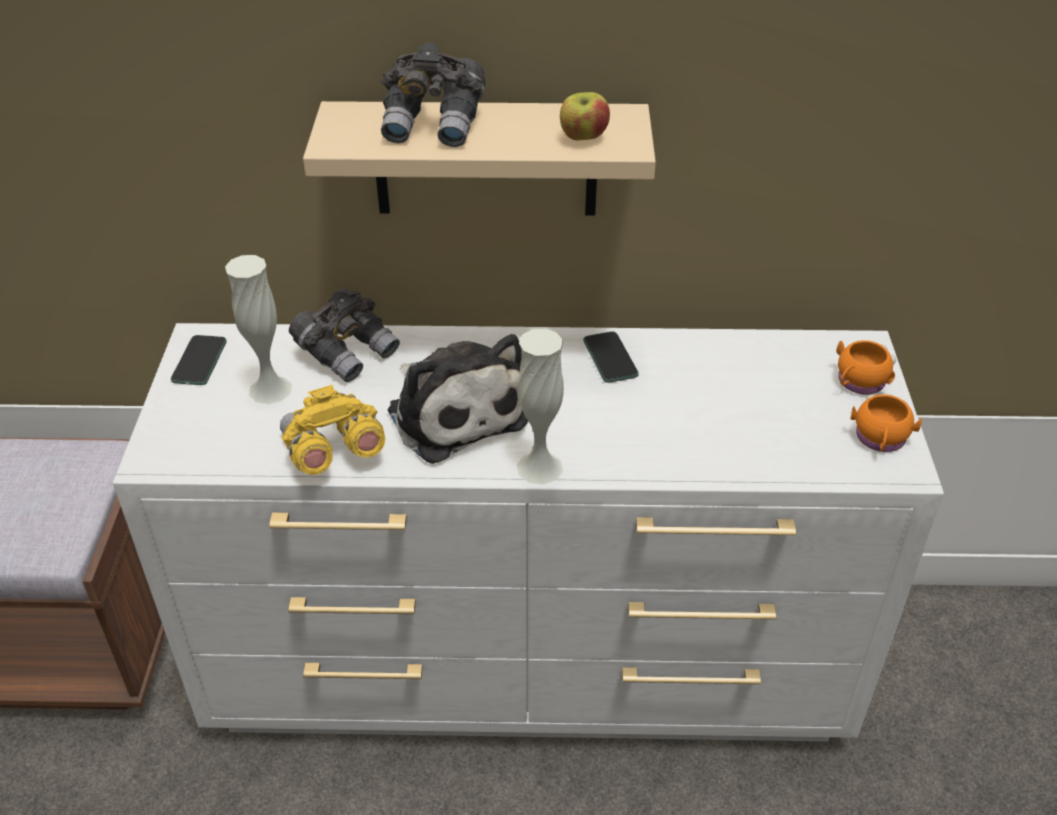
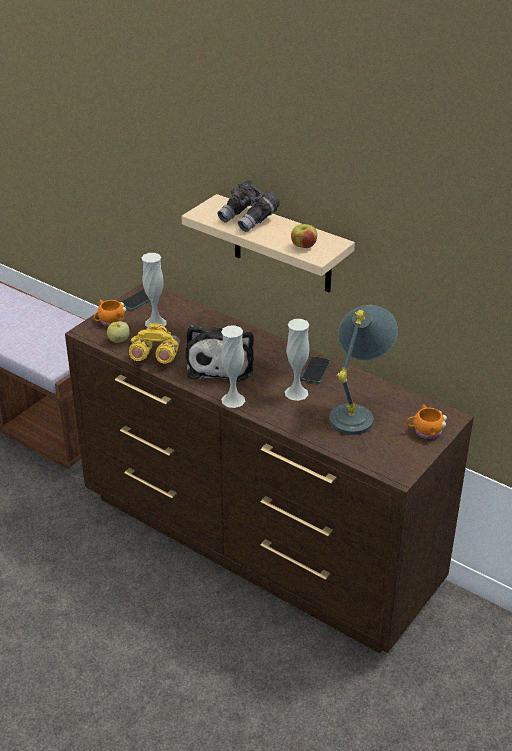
camera: 35 degrees right, 5 degrees down
(233, 450) = (119, 340): none -> apple
(347, 352) = (202, 321): grey binoculars -> none
(532, 667) = (259, 543): white dresser -> brown dresser
(622, 408) = (296, 393): none -> white vase
(739, 395) = (358, 411): none -> grey table lamp
(880, 440) = (403, 458): orange mug -> orange mug (110, 321)

